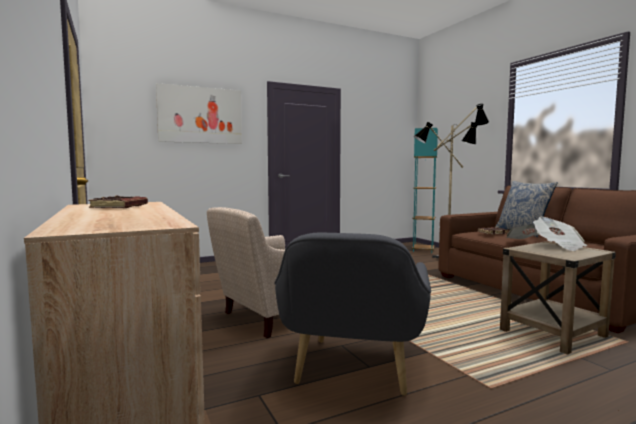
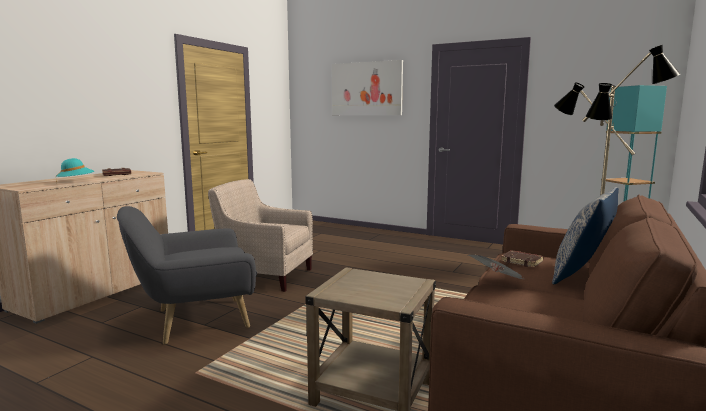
camera: 55 degrees right, 5 degrees up
(159, 214) = (76, 182): none -> turquoise hat
(558, 246) = (398, 286): newspaper -> none

